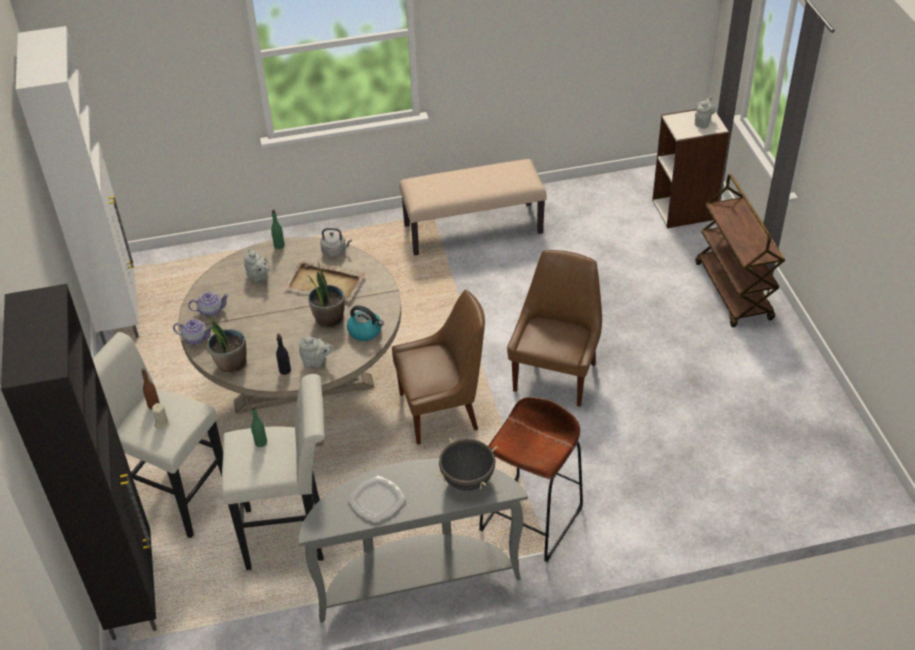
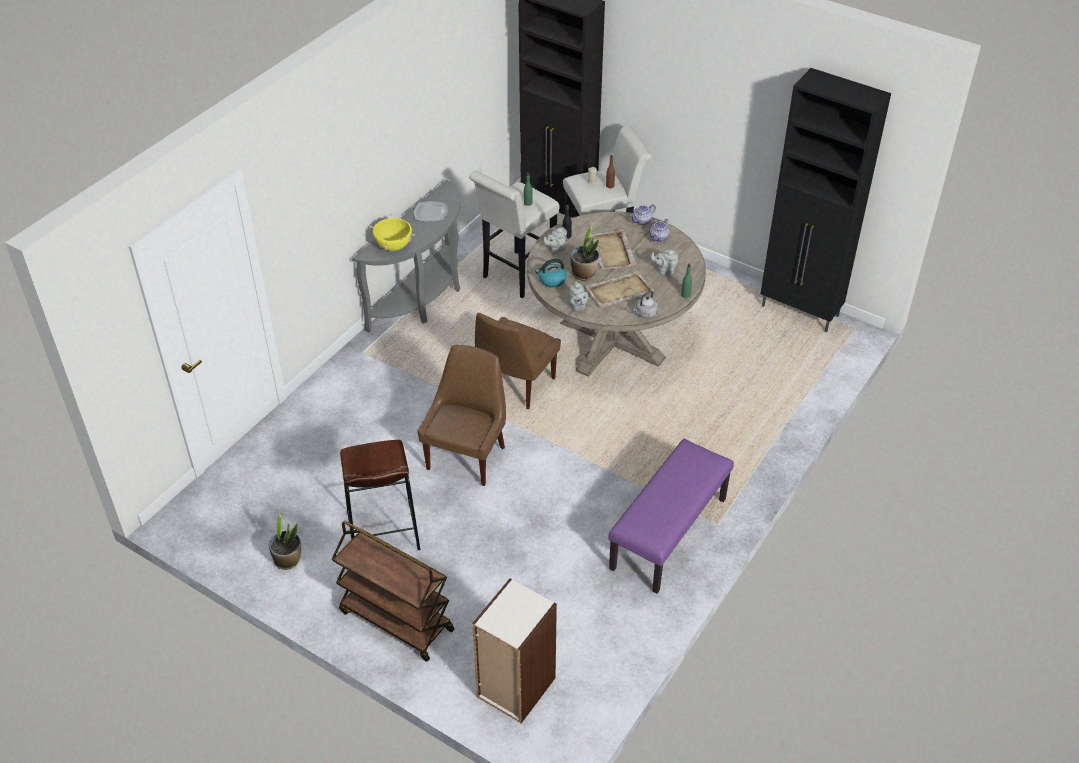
camera: 135 degrees right, 0 degrees up
(120, 311) = (800, 312): white cabinet -> black cabinet
(231, 364) = (601, 221): potted plant -> potted plant (288, 560)
(272, 324) = (612, 252): none -> beige tray
(467, 479) = (394, 246): black cooking pot -> yellow cooking pot
(473, 228) = (669, 534): beige bench -> purple bench
(531, 519) = (390, 362): brown stool -> brown stool (383, 531)
(556, 375) = (467, 456): brown chair -> brown chair turned 135 degrees counterclockwise
(703, 122) = (508, 619): grey teapot -> grey teapot (578, 306)

